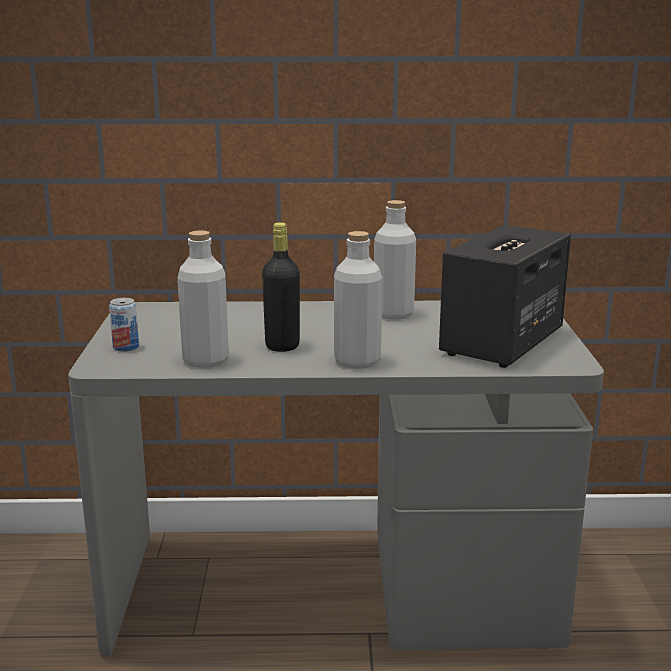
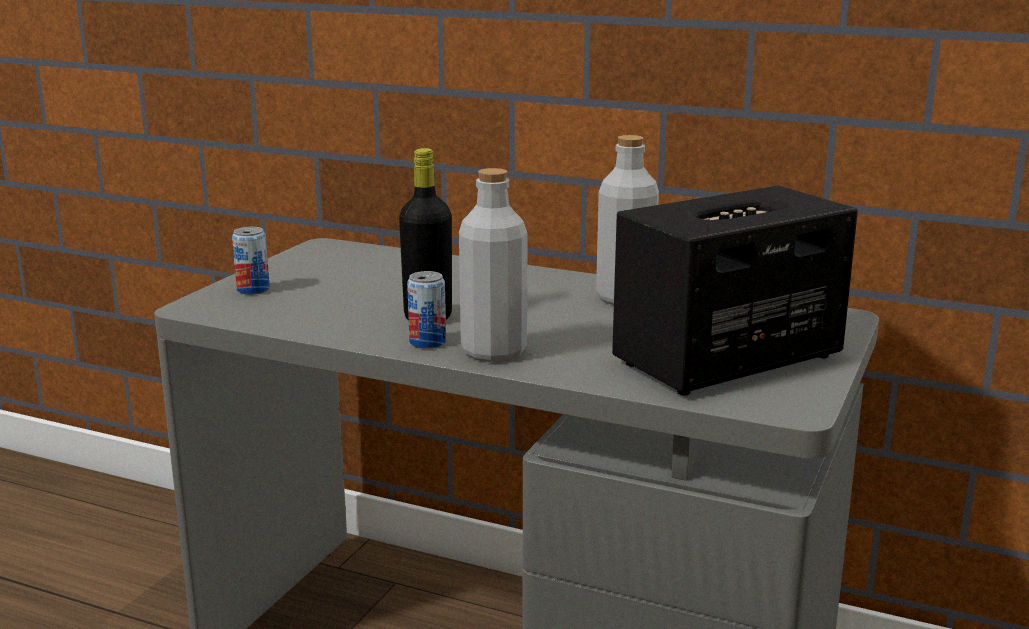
camera: 25 degrees right, 0 degrees up
(206, 360) = (317, 319): grey bottle -> none
(305, 363) = (427, 342): none -> can

